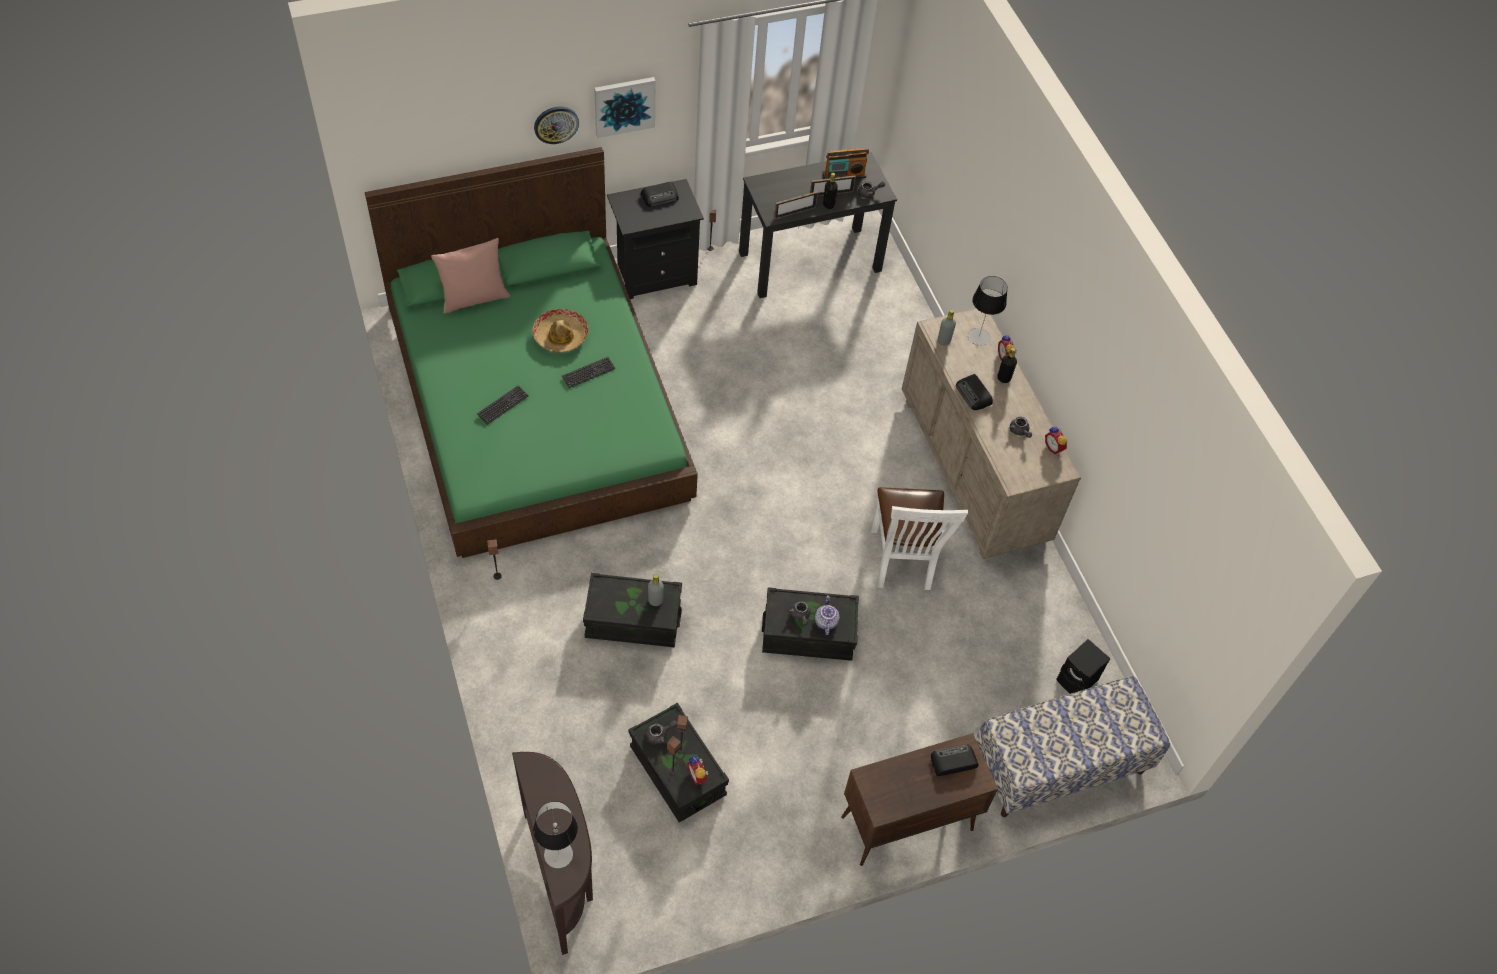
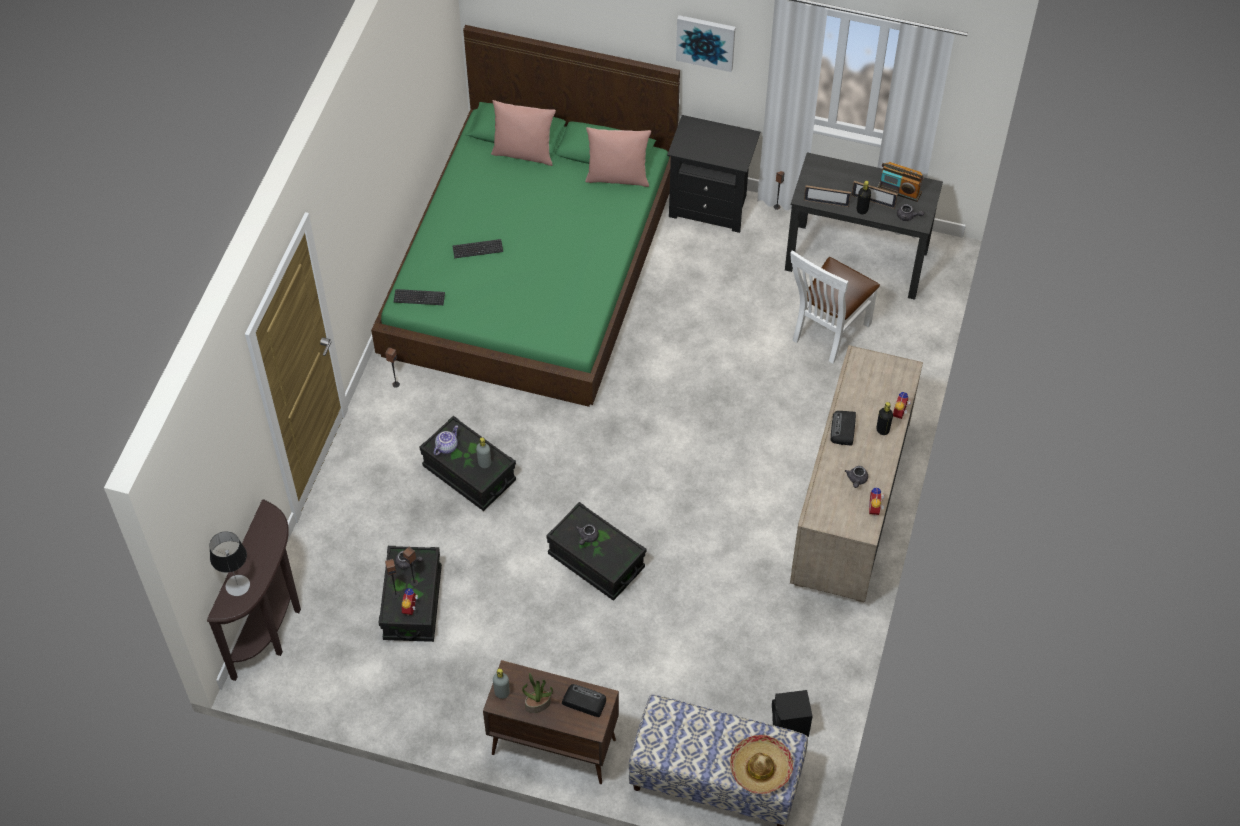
camera: 40 degrees right, 0 degrees up
(556, 124) = (641, 33): wall clock -> none
(560, 336) = (567, 216): hat -> hat (760, 768)
(578, 280) = (617, 177): none -> pink pillow
(588, 373) = (564, 257): keyboard -> keyboard (419, 298)
(660, 197) = (725, 137): radio -> none
(825, 621) = (603, 553): teapot -> teapot (446, 446)
(902, 562) = (722, 549): white chair -> white chair (827, 334)
(916, 789) = (538, 703): none -> potted plant
(943, 341) = (857, 372): grey bottle -> grey bottle (502, 693)
(979, 337) = (892, 385): table lamp -> none

